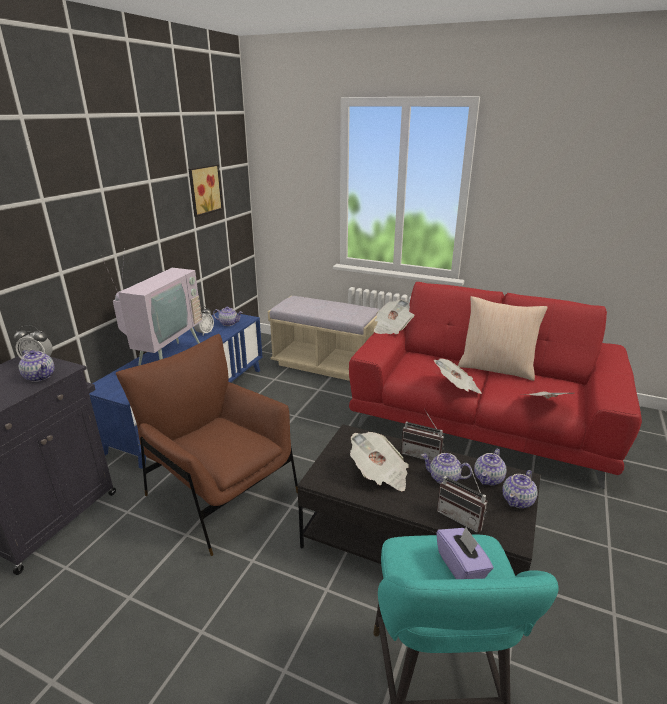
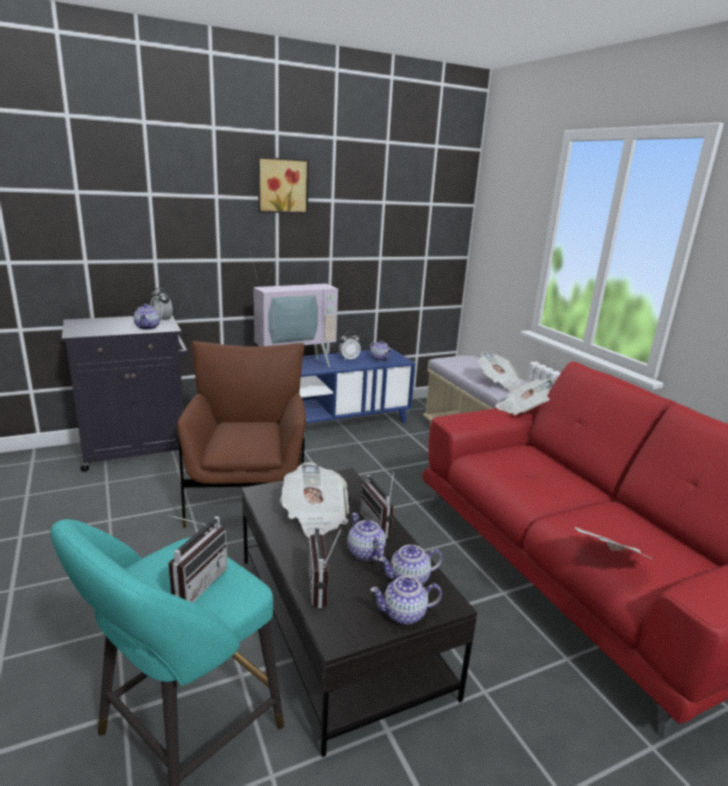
camera: 40 degrees right, 5 degrees down
(204, 189) = (400, 221): picture -> picture (282, 185)
(456, 387) = (523, 494): newspaper -> newspaper (499, 383)
(461, 566) = (194, 584): purple tissue box -> radio
(496, 368) = (613, 501): beige pillow -> none

